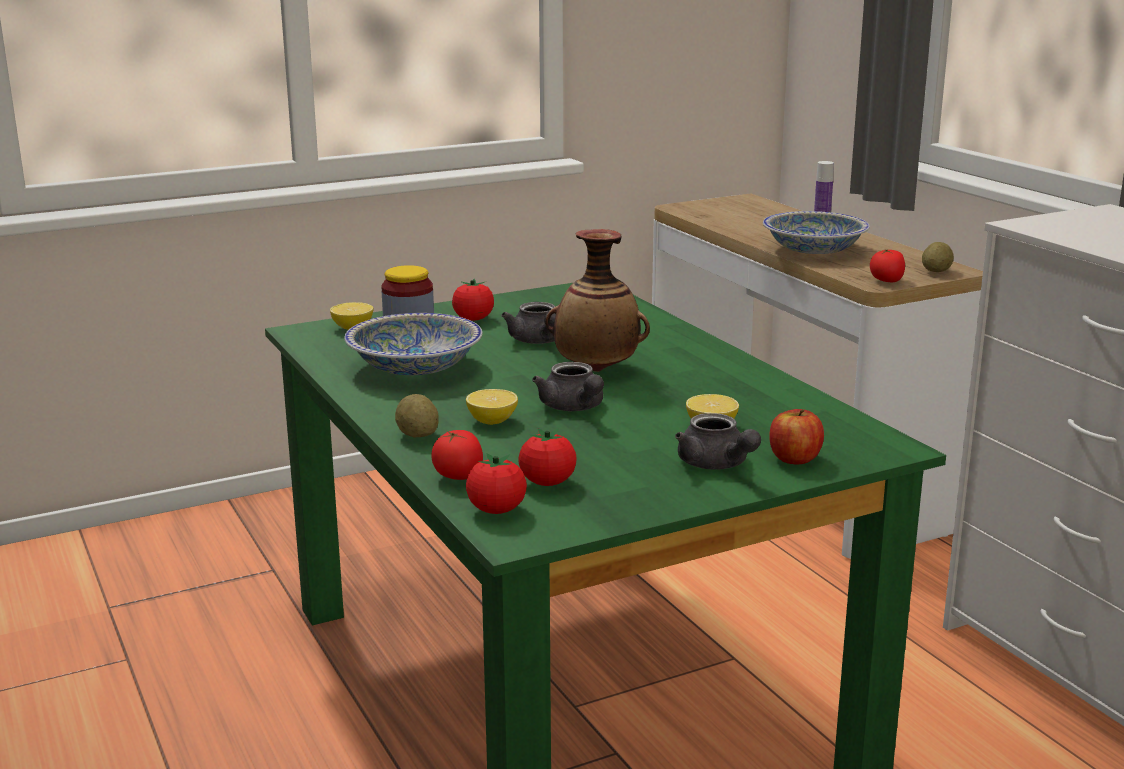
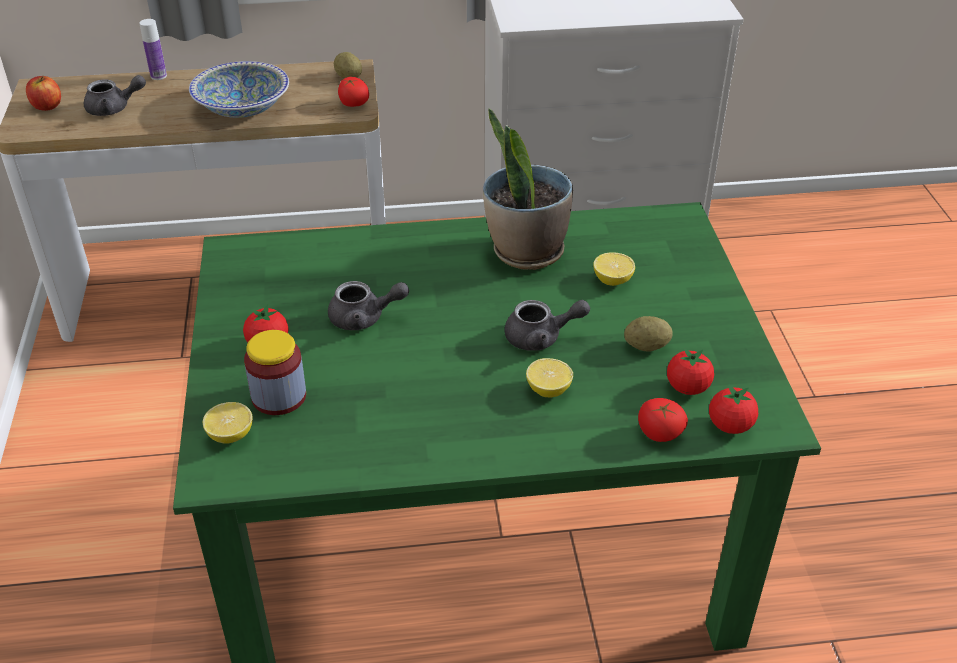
camera: 70 degrees left, 20 degrees up
(414, 368) = (387, 412): bowl -> none
(418, 435) = (561, 441): potato -> potato (646, 346)
(597, 369) = (459, 303): vase -> none
(716, 465) = (684, 298): grey teapot -> grey teapot (114, 109)
(717, 383) = (526, 251): none -> potted plant
(794, 459) = (686, 262): apple -> apple (47, 106)

